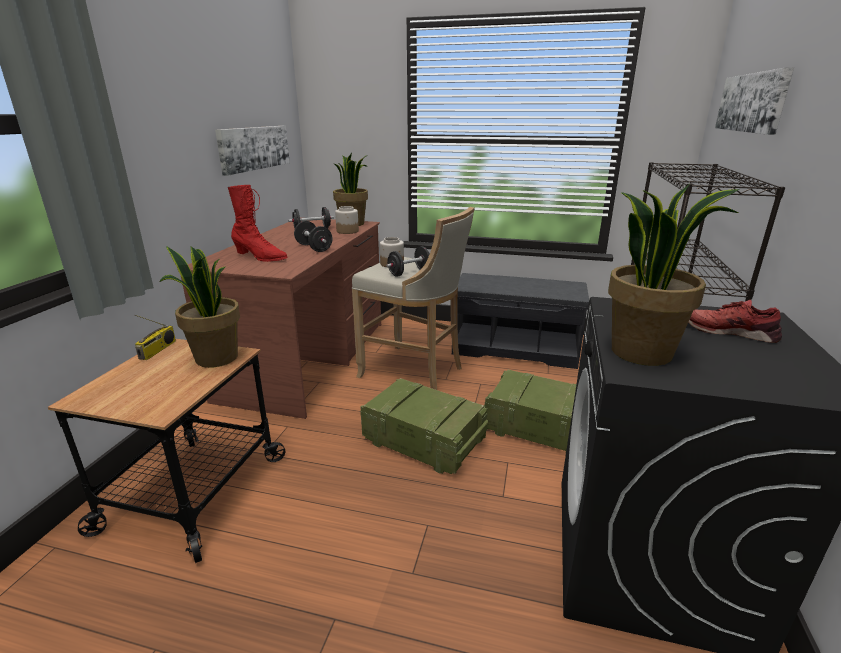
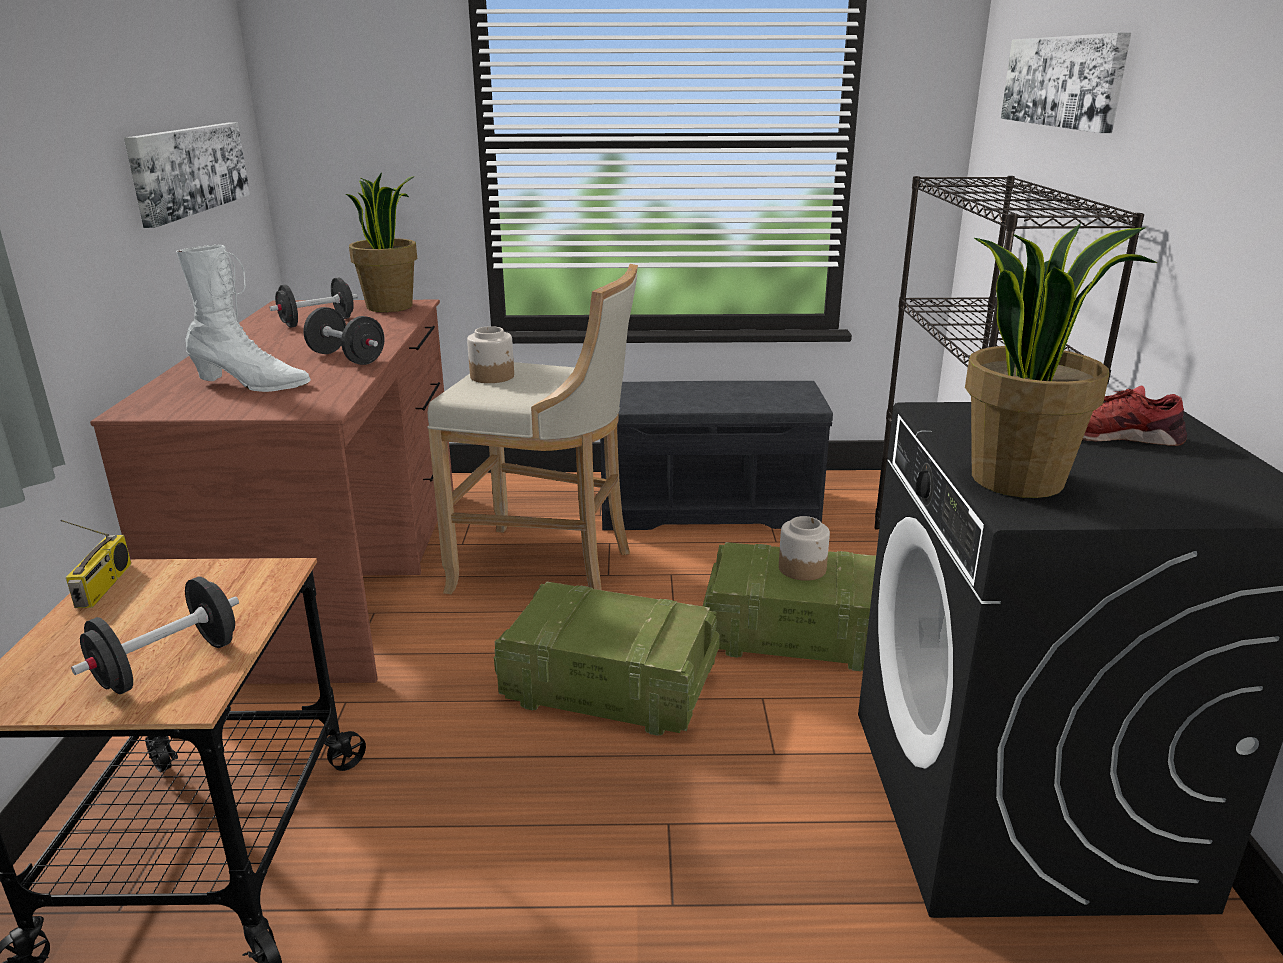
camera: 15 degrees left, 0 degrees up
(215, 358) = (237, 585): potted plant -> none
(260, 257) = (251, 385): red boot -> white boot
(347, 231) = (391, 321): jar -> jar (802, 568)
(409, 273) = (533, 390): black dumbbell -> black dumbbell (168, 665)

